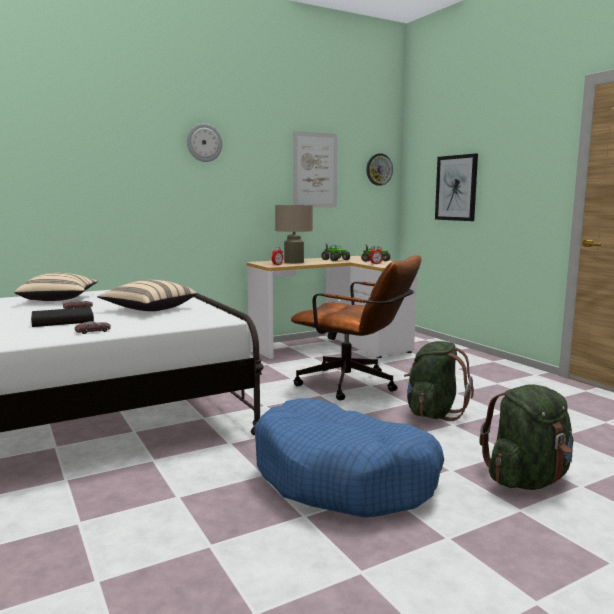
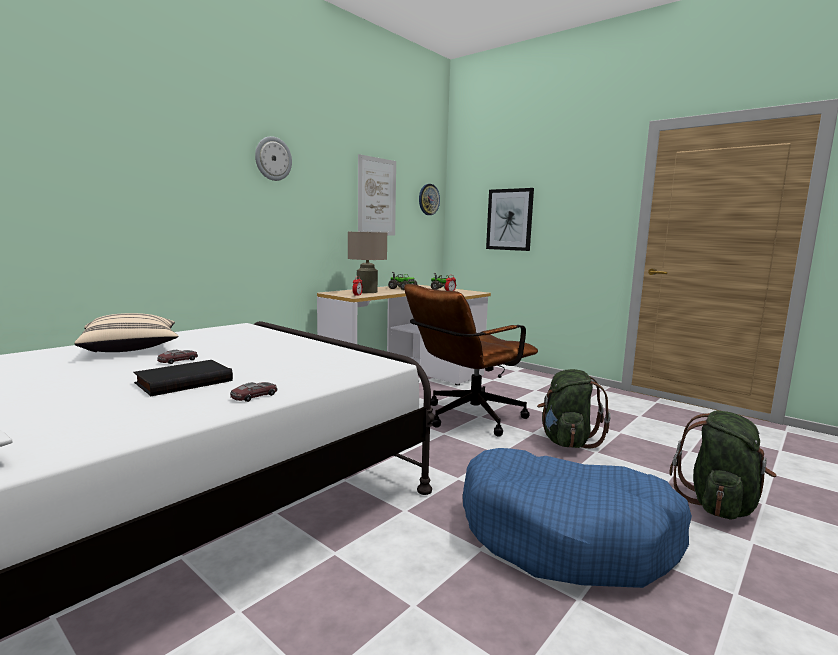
camera: 20 degrees left, 0 degrees up
(149, 309) = (277, 356): beige pillow -> none
(355, 385) = (466, 418): brown office chair -> brown office chair turned 135 degrees clockwise

